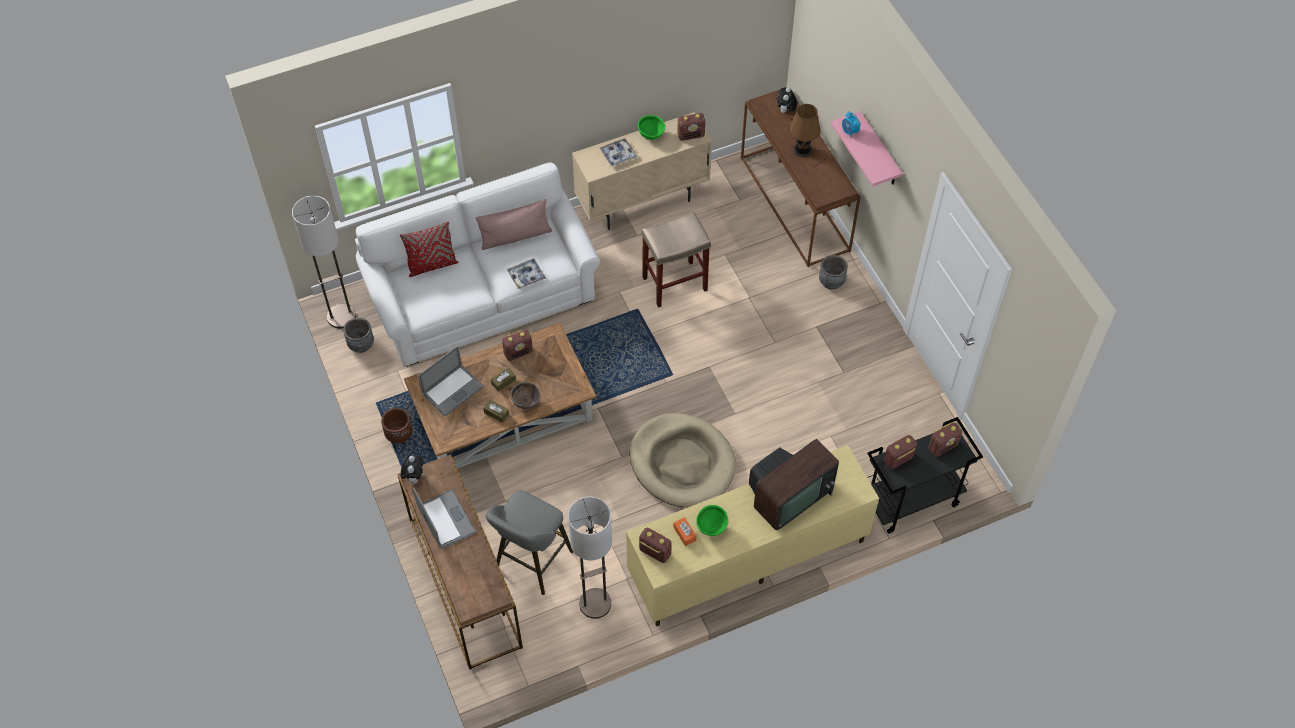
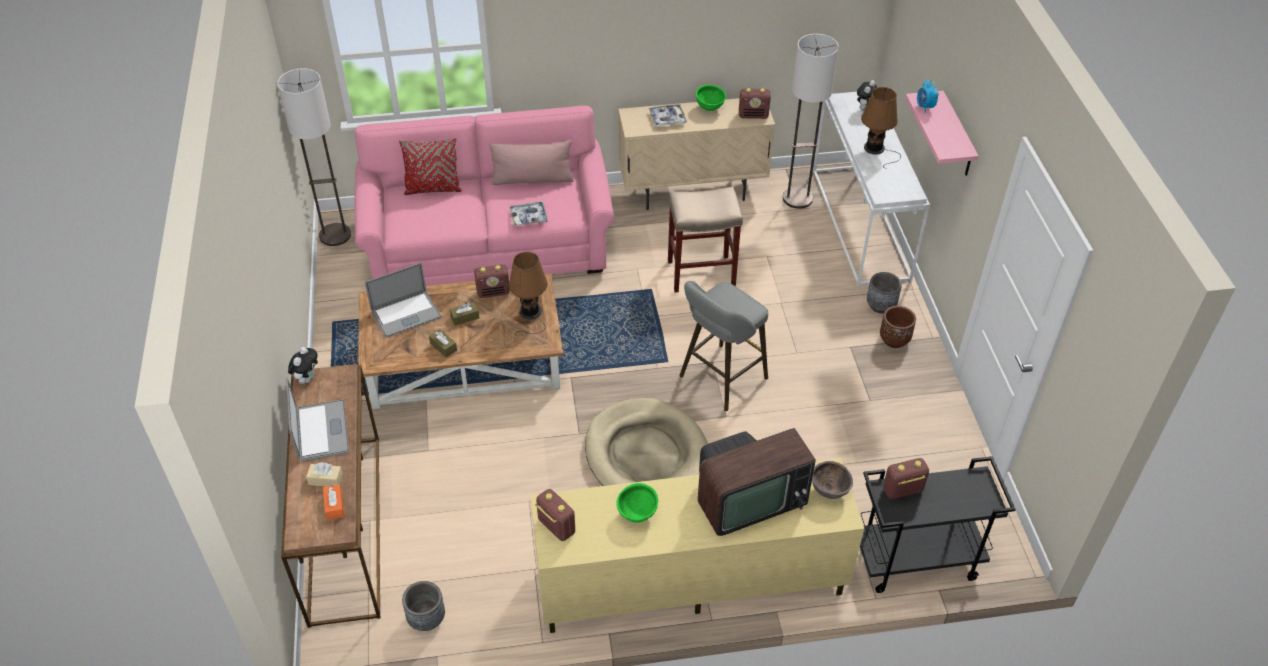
camera: 15 degrees right, 10 degrees down
(361, 345) = (343, 265): grey planter -> grey planter (426, 619)
(399, 435) = (343, 358): brown planter -> brown planter (894, 340)
(467, 559) = (325, 479): none -> beige tissue box
(483, 298) = (489, 247): white sofa -> pink sofa
(526, 403) = (481, 343): brown bowl -> brown bowl (829, 491)
(531, 563) = (430, 524): grey stool -> grey stool (720, 380)
(556, 365) = (530, 313): none -> brown table lamp
(595, 604) = (486, 588): floor lamp -> floor lamp (797, 198)
(684, 534) = (601, 513): orange tissue box -> orange tissue box (334, 506)
(796, 204) = (861, 224): brown console table -> white console table
(943, 446) = (965, 488): radio -> none

